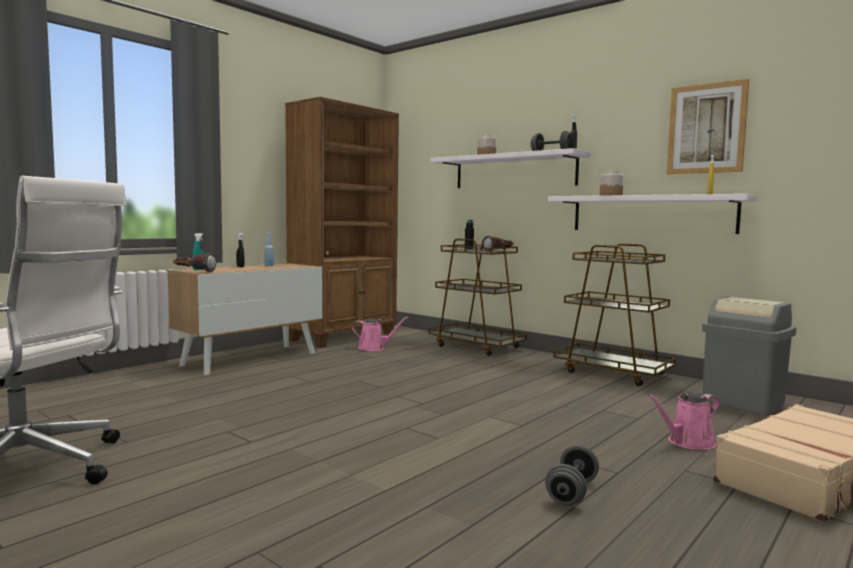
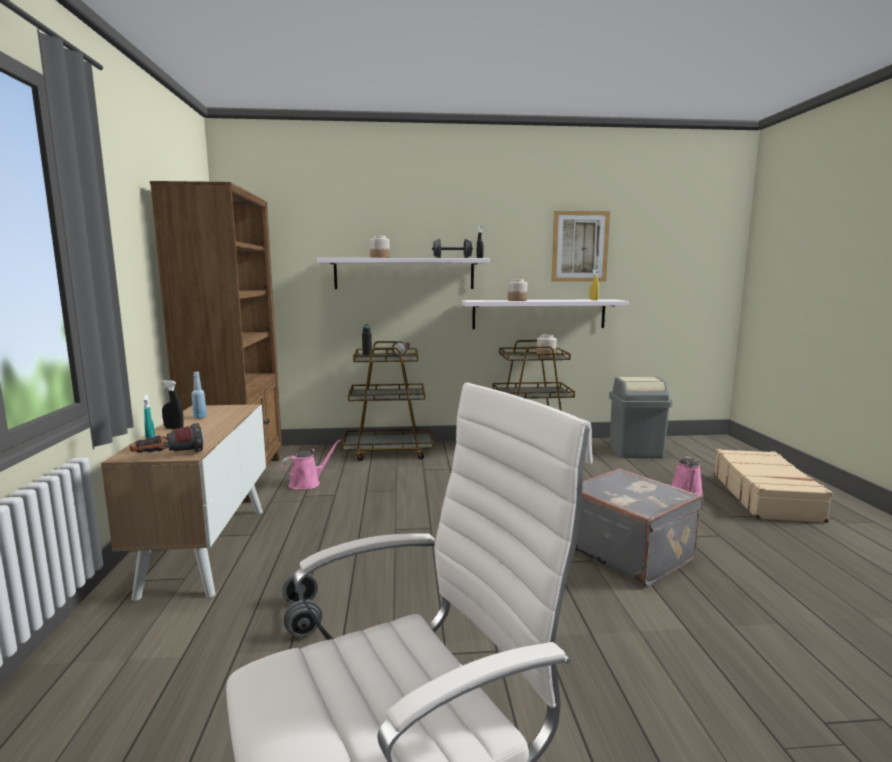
camera: 45 degrees left, 5 degrees up
(483, 446) = (630, 552): none -> grey suitcase
(572, 492) = (742, 563): grey dumbbell -> grey dumbbell (302, 618)
(630, 260) = (546, 356): none -> jar

